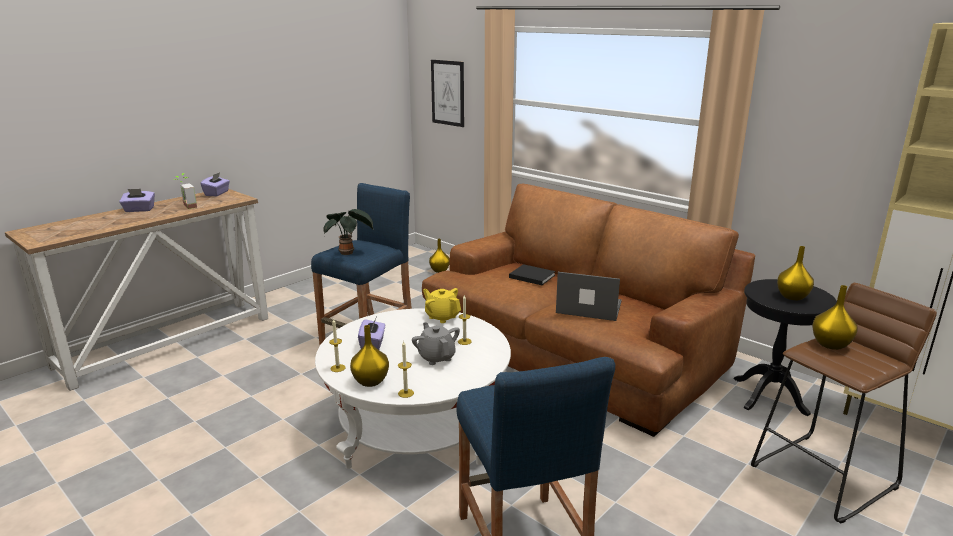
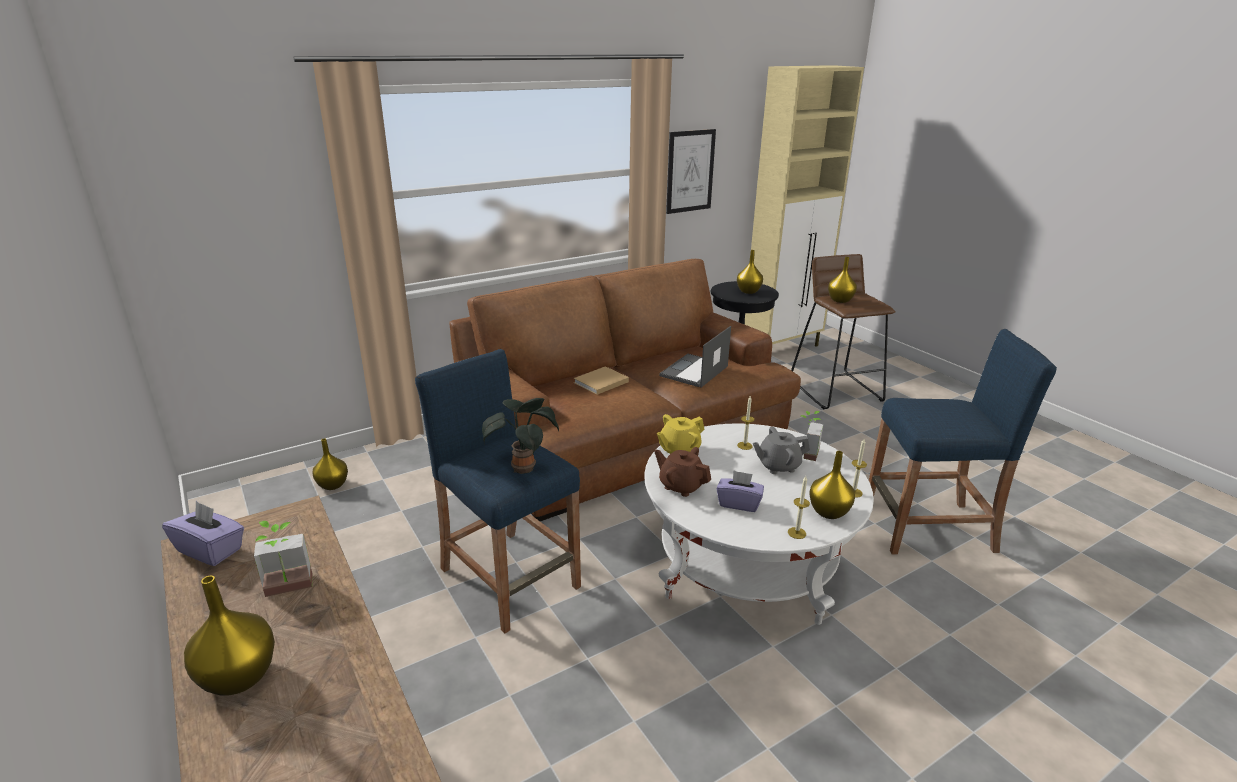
camera: 75 degrees left, 5 degrees up
(139, 210) = (238, 676): purple tissue box -> yellow vase
(390, 322) = (681, 486): none -> brown teapot
(448, 93) = (221, 211): picture -> picture (690, 171)
(467, 369) = (806, 452): none -> potted plant
(531, 276) = (600, 382): black book -> beige book

